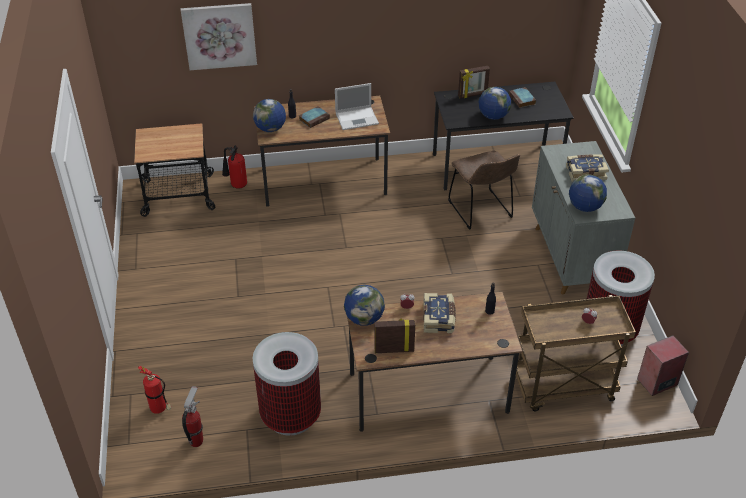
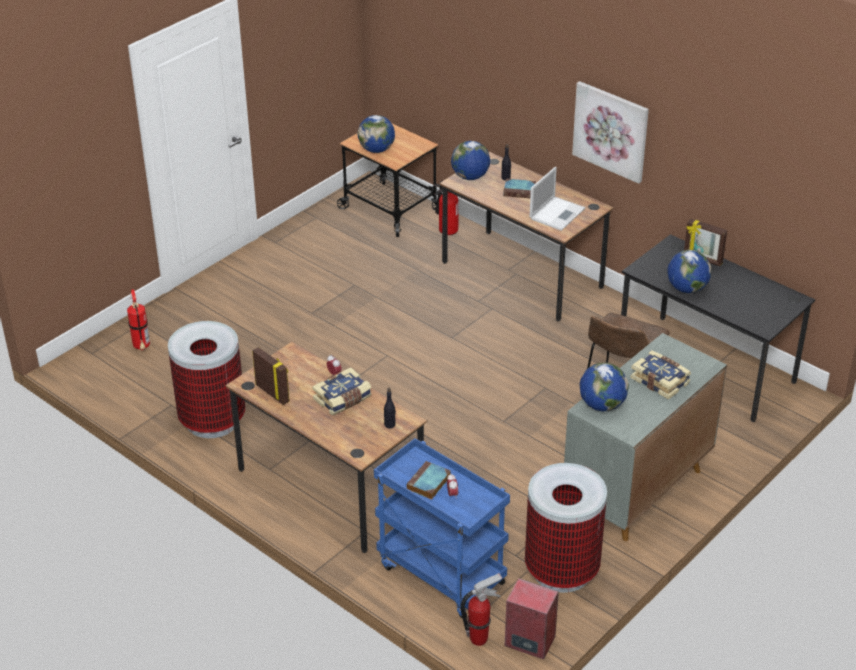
camera: 50 degrees right, 5 degrees down
(196, 441) = (130, 385): fire extinguisher -> fire extinguisher (479, 639)
(219, 35) = (468, 54): picture -> picture (611, 131)
(357, 118) = (557, 213): laptop -> laptop turned 90 degrees counterclockwise
(364, 318) = (291, 357): globe -> globe (376, 150)
(522, 100) = (745, 293): book -> book (428, 483)
(563, 388) = (439, 574): brown cart -> blue cart

